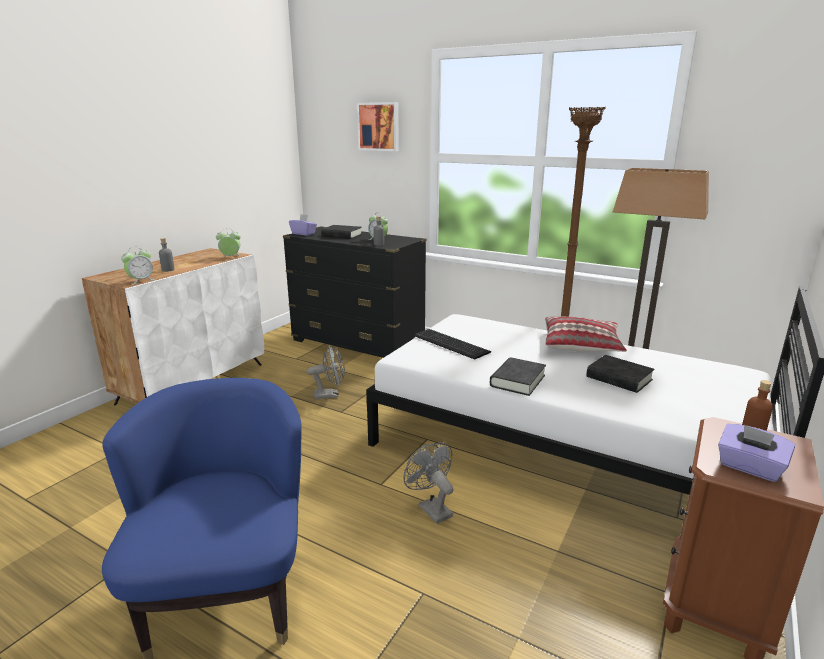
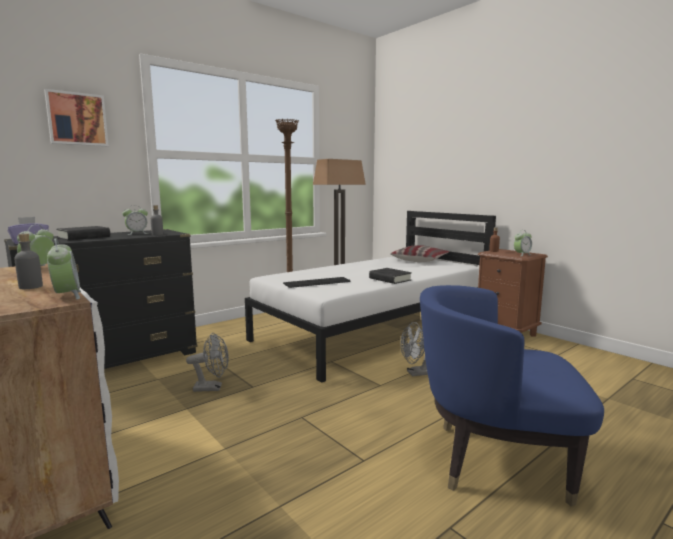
camera: 70 degrees left, 10 degrees down
(330, 395) = (212, 388): grey fan -> grey fan turned 75 degrees clockwise
(581, 345) = (349, 266): pillow -> pillow (420, 260)
(619, 378) = (402, 266): black book -> none
(749, 467) = (522, 255): purple tissue box -> alarm clock

